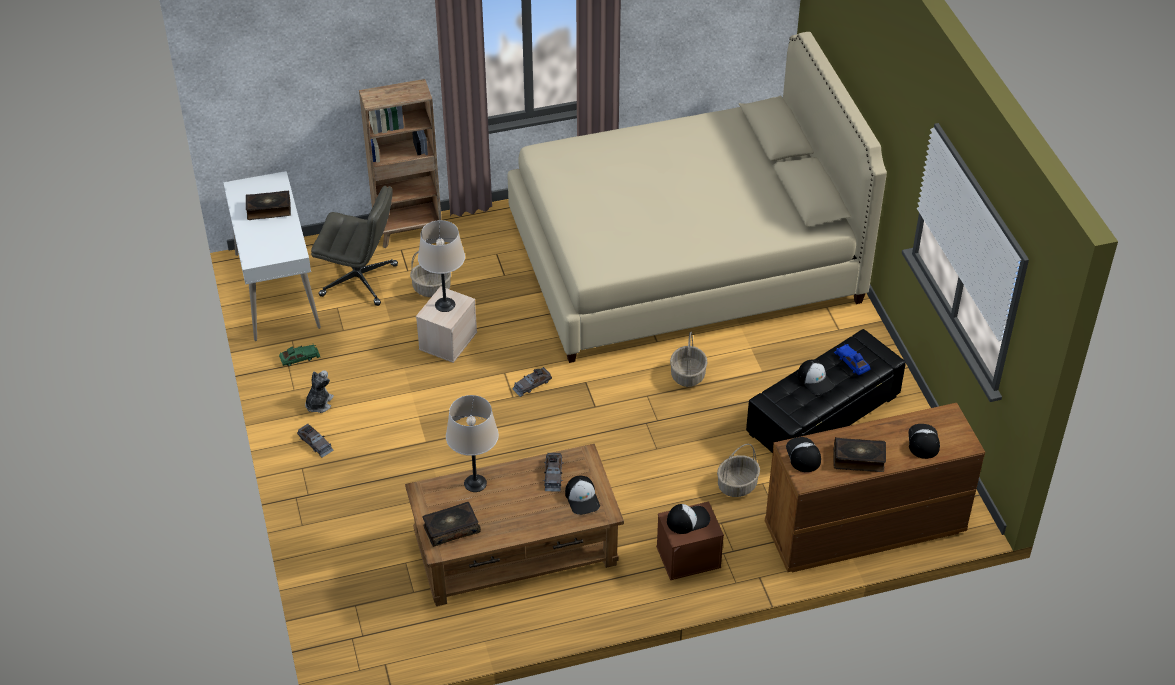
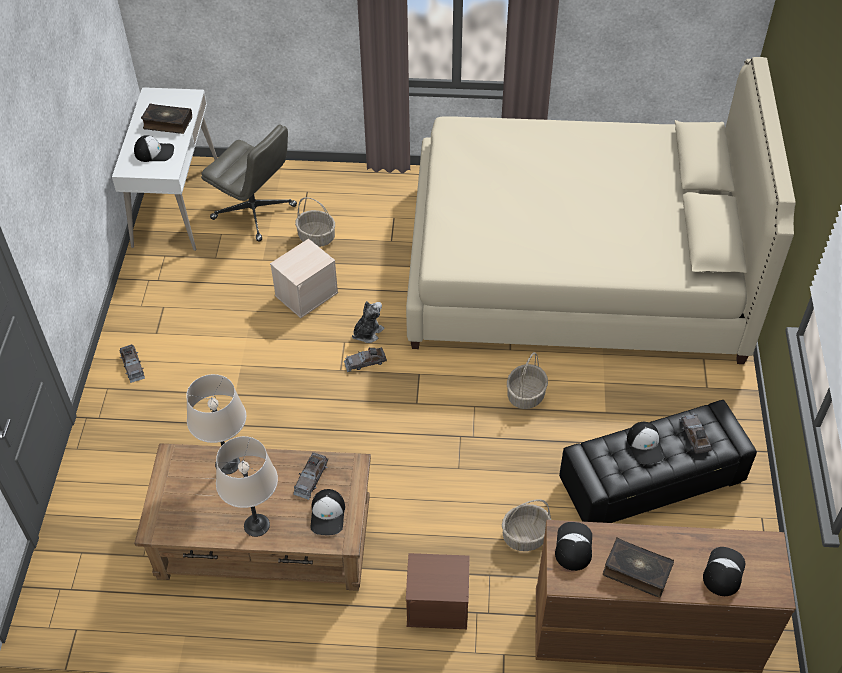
camera: 20 degrees right, 5 degrees up
(300, 358) = (163, 275): green toy car -> none
(318, 403) = (156, 326): plush toy -> plush toy (367, 333)
(409, 232) = (322, 176): brown bookcase -> none
(445, 305) = (303, 259): beige table lamp -> beige table lamp (256, 525)
(451, 528) = (178, 508): book -> none
(688, 519) = (437, 571): cap -> cap (154, 152)
(851, 362) = (694, 435): blue toy car -> grey toy car

